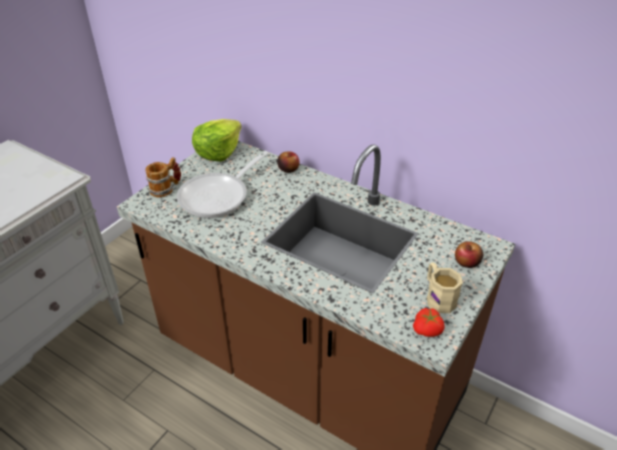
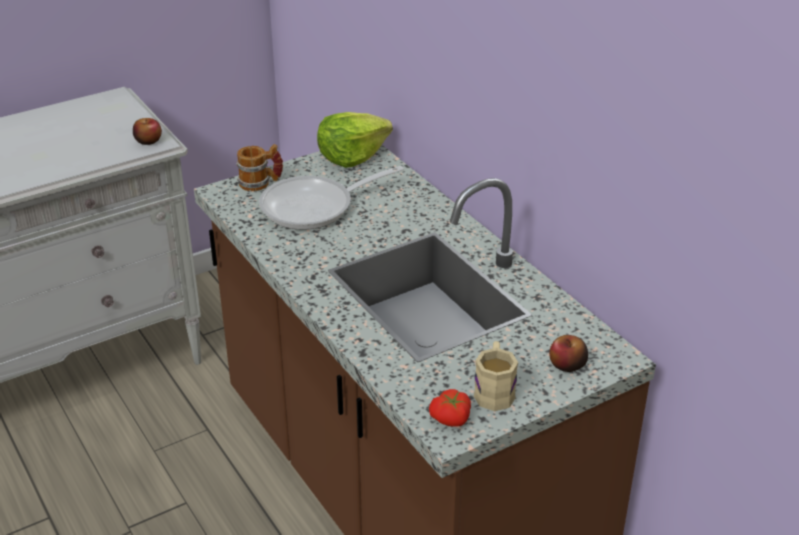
camera: 25 degrees right, 5 degrees down
(288, 169) = (424, 197): apple -> apple (148, 141)

